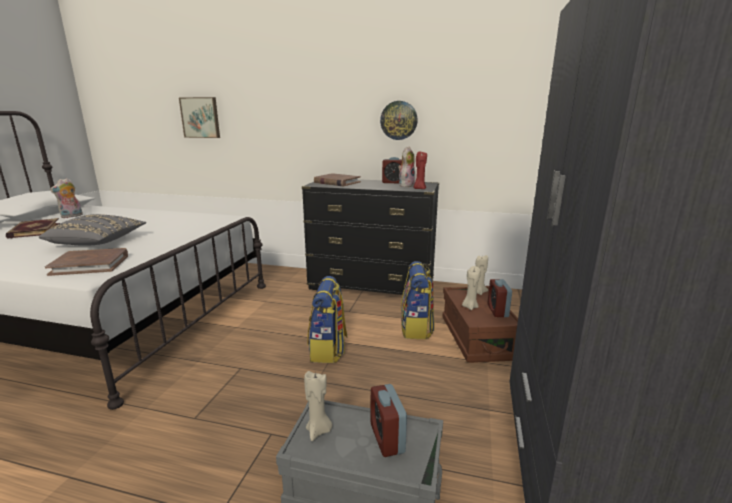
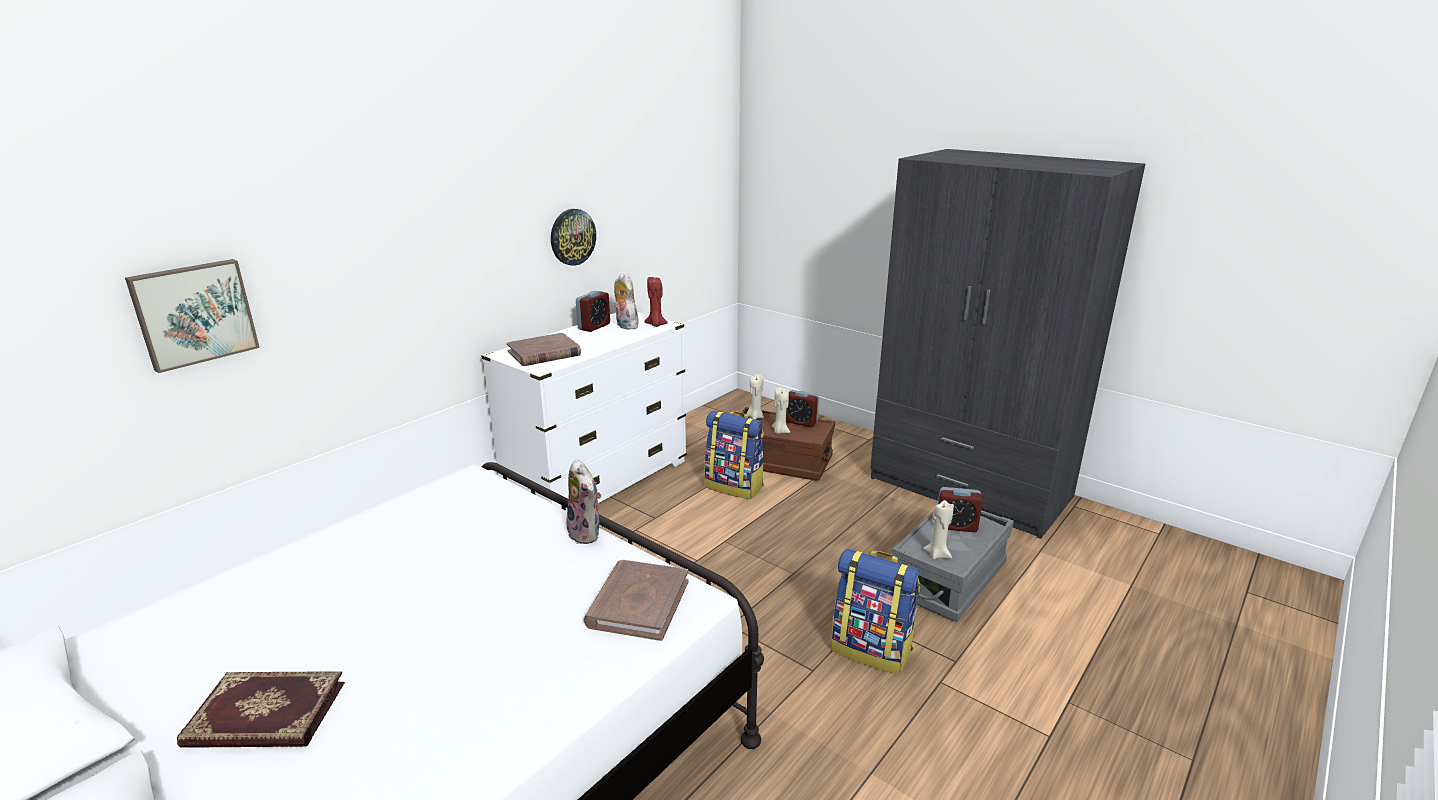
camera: 65 degrees left, 5 degrees up
(72, 216) = (162, 673): plush toy -> plush toy (587, 533)
(98, 242) = (499, 607): grey pillow -> none
(328, 350) = (736, 553): backpack -> backpack (872, 649)
(372, 286) = (599, 483): black dresser -> white dresser

